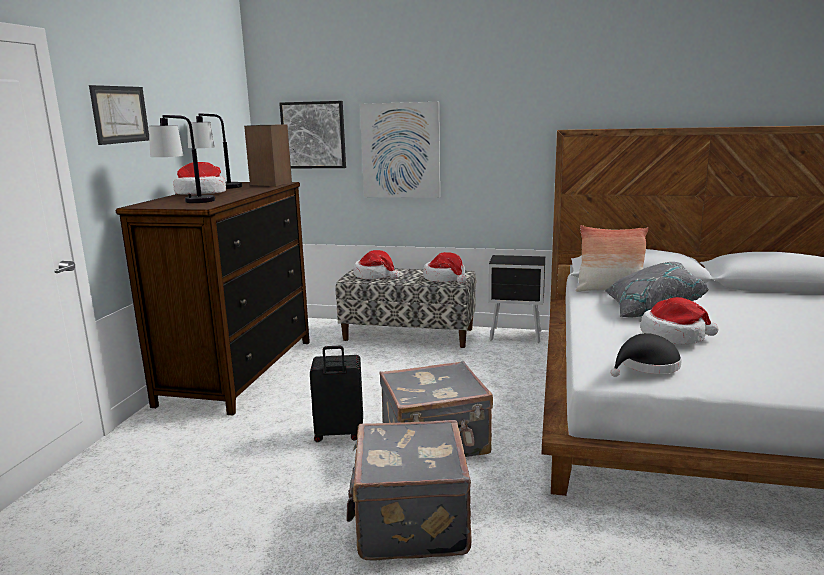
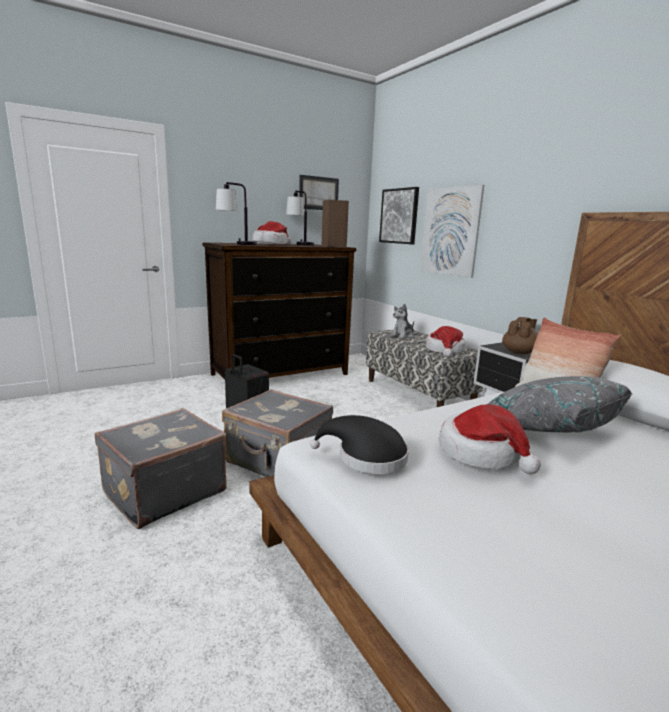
camera: 45 degrees right, 0 degrees up
(120, 114) = (222, 184): picture -> picture (318, 193)
(375, 276) = (402, 336): hat -> plush toy
(526, 261) = (520, 352): none -> brown teapot

